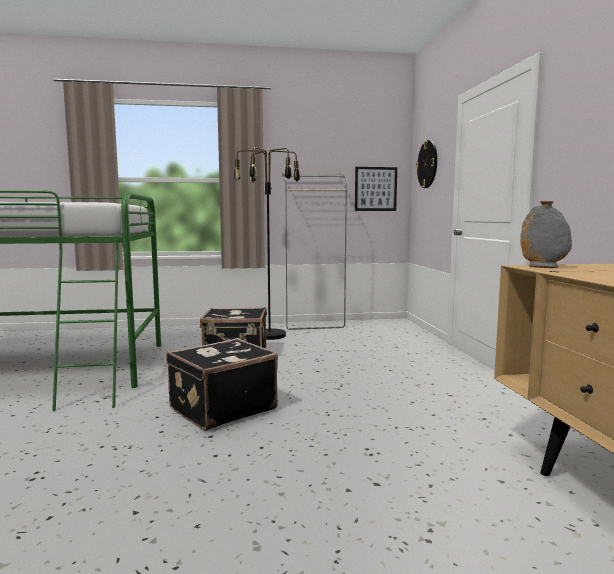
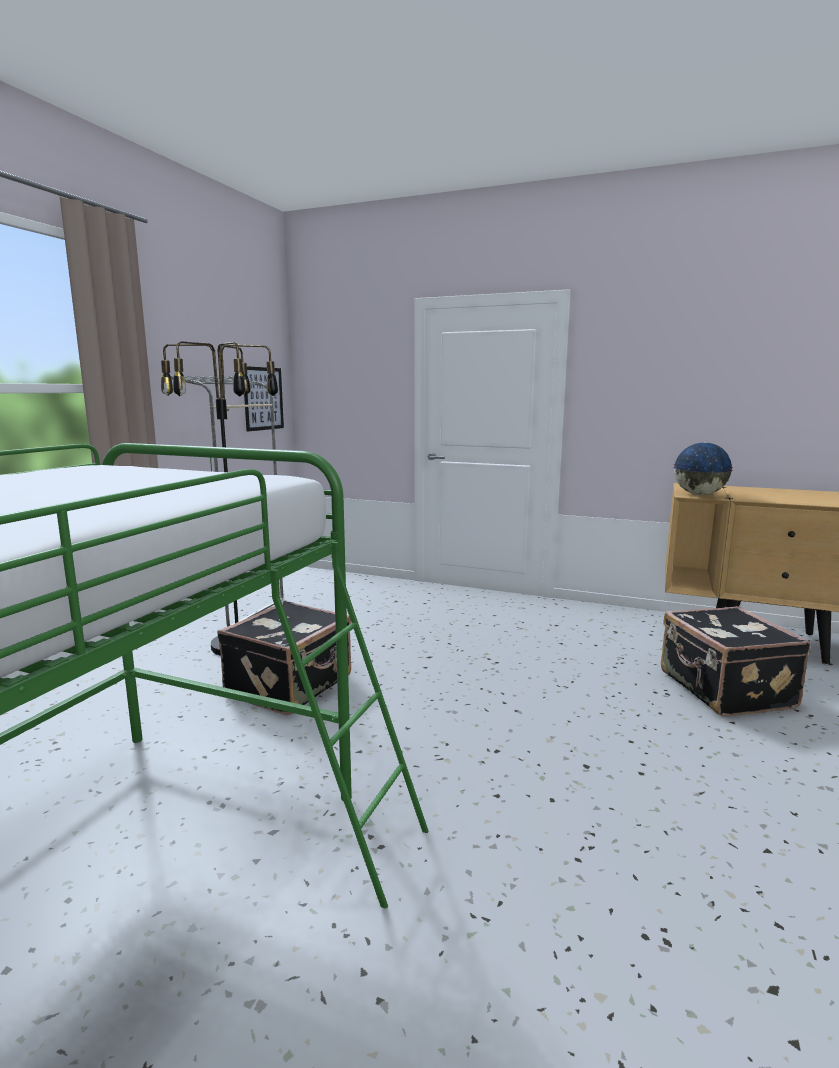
camera: 60 degrees left, 5 degrees up
(221, 408) = (503, 741): black suitcase -> black suitcase (724, 690)
(427, 164) = (341, 370): wall clock -> none
(543, 267) = (699, 494): grey vase -> globe

